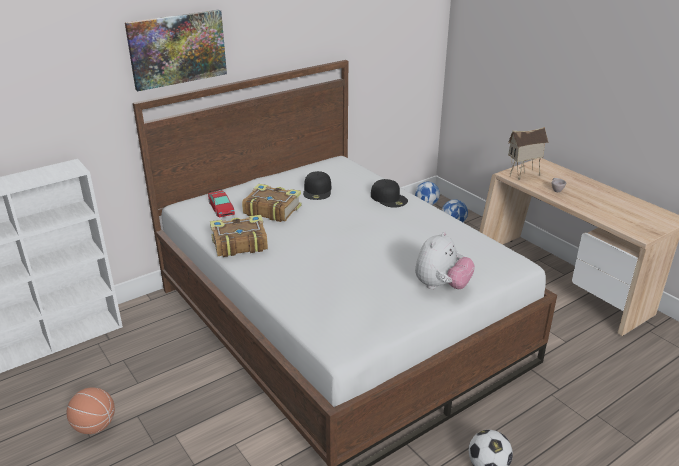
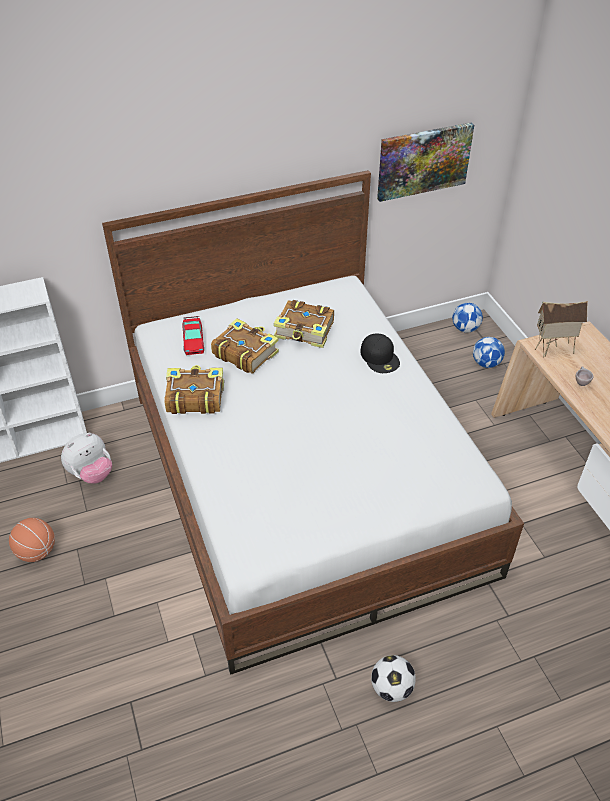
camera: 15 degrees right, 15 degrees up
(177, 49) = (155, 165): picture -> picture (423, 161)
(317, 190) = (305, 331): black cap -> book
(441, 286) = (382, 500): plush toy -> plush toy (91, 474)

